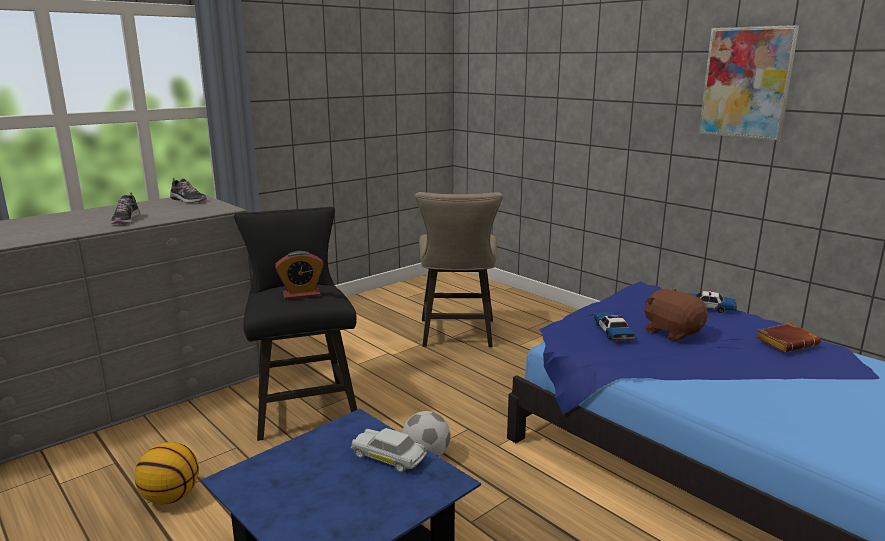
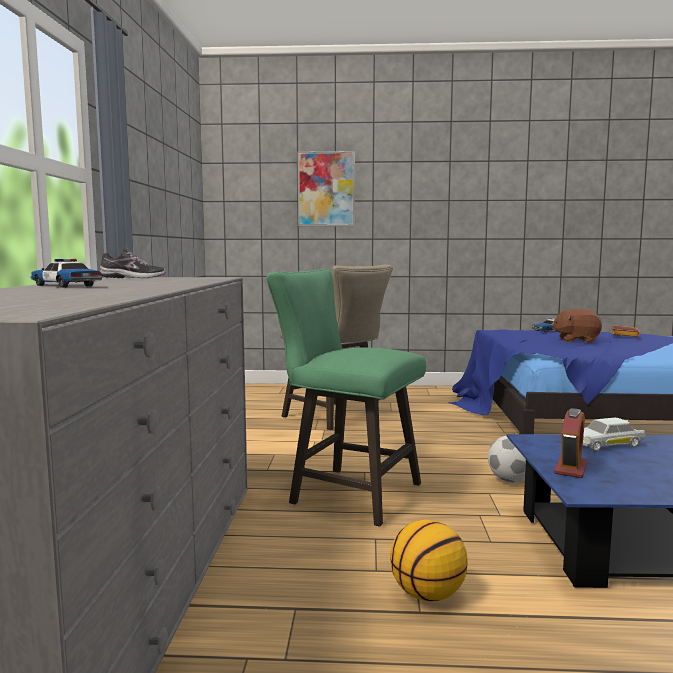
camera: 45 degrees left, 10 degrees down
(125, 220) = (158, 283): shoe -> none
(301, 295) = (376, 350): alarm clock -> alarm clock (571, 468)
(303, 405) = (347, 492): black stool -> green stool
(612, 332) = (557, 345): toy car -> toy car (65, 286)
(746, 83) = (502, 182): picture -> picture (326, 189)

